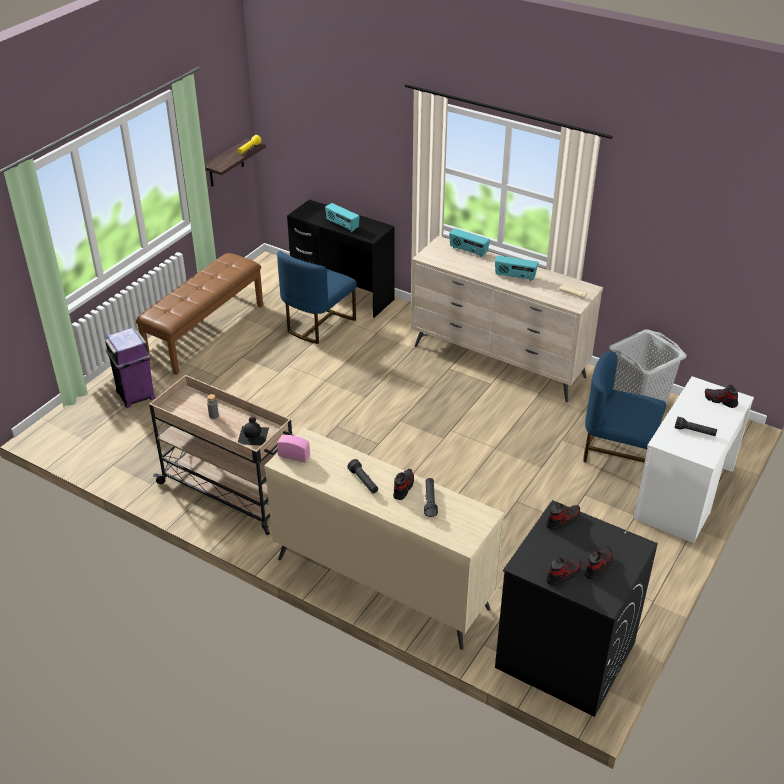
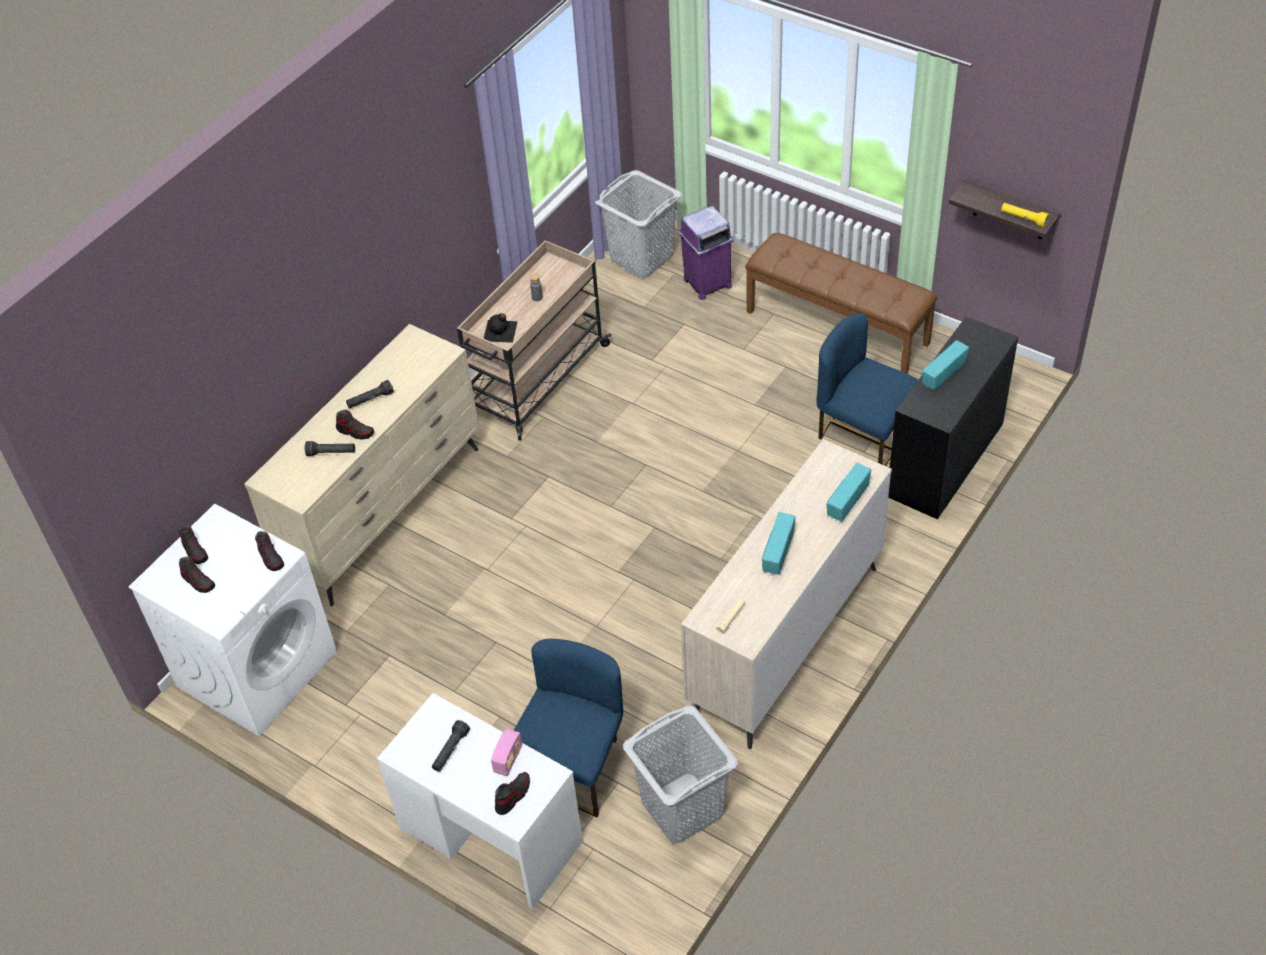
camera: 95 degrees right, 10 degrees up
(91, 432) = (641, 258): none -> grey laundry basket
(294, 456) = (419, 345): radio -> radio (508, 759)
(564, 655) = (257, 668): black washing machine -> white washing machine

